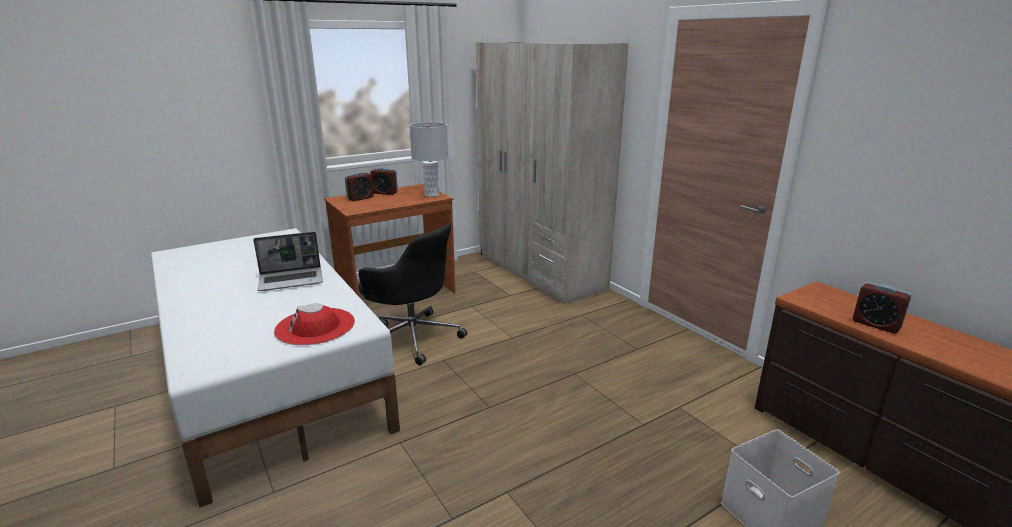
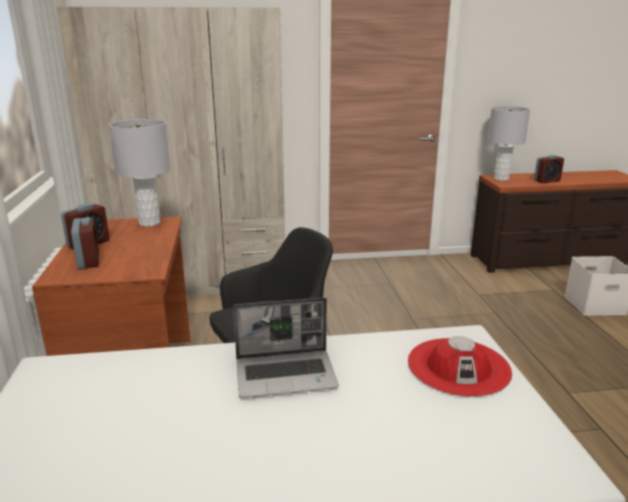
camera: 65 degrees left, 0 degrees up
(292, 280) = (286, 374): laptop -> laptop turned 75 degrees clockwise
(822, 294) = (501, 178): none -> grey table lamp

